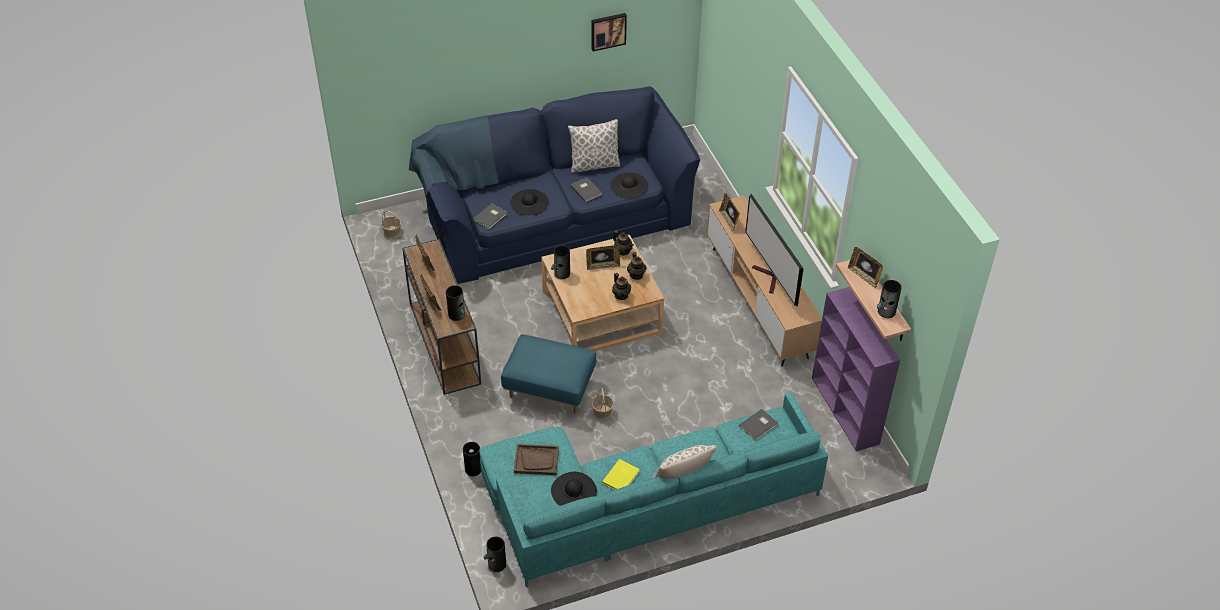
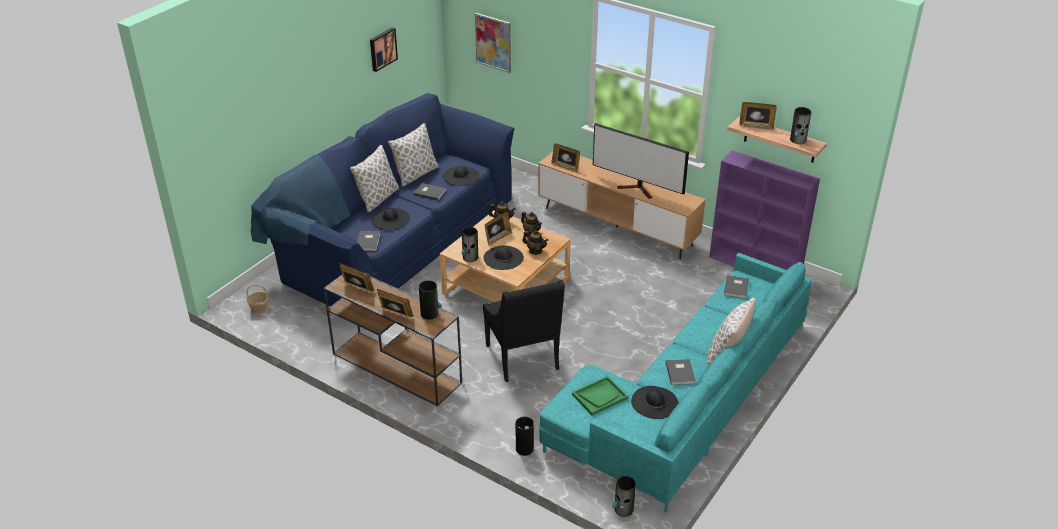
camera: 35 degrees left, 10 degrees down
(536, 460) = (599, 396): brown tray -> green tray
(539, 175) = (377, 198): none -> pillow
(549, 390) = (524, 359): blue ottoman -> black armchair
(588, 288) = (503, 258): none -> black hat
(602, 412) = (584, 353): basket -> none
(622, 477) = (681, 372): yellow book -> grey book
(727, 62) = (493, 42): none -> picture

